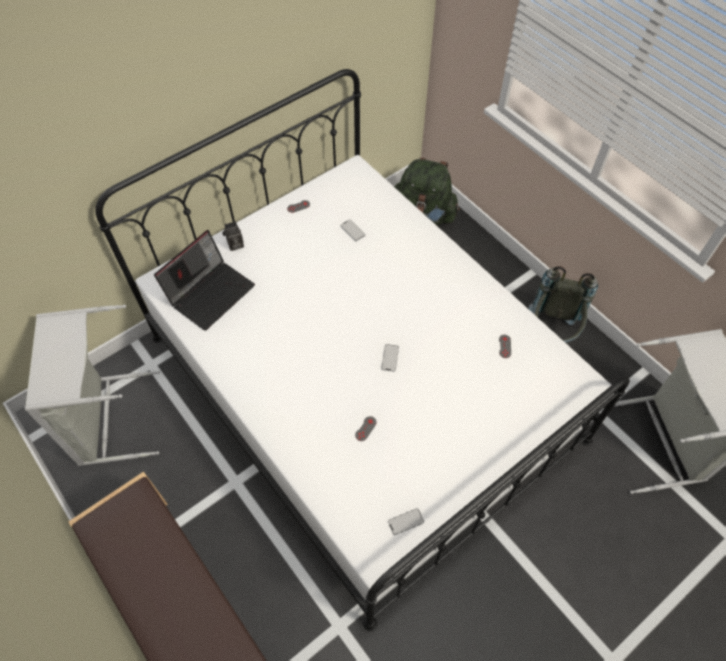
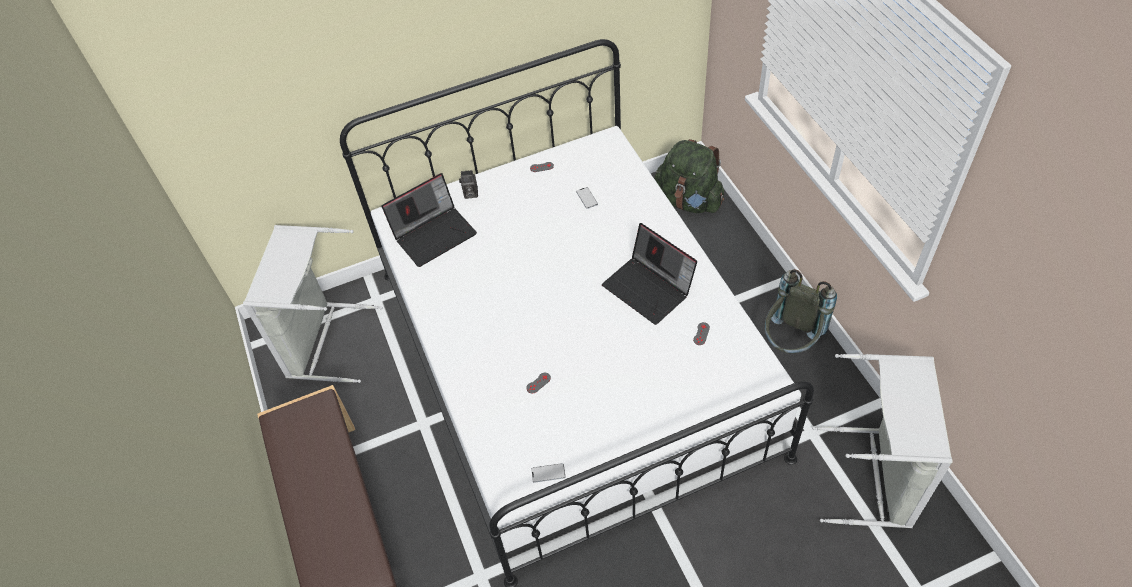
camera: 20 degrees right, 5 degrees down
(390, 358) = (583, 323): phone -> none
(441, 310) = (649, 288): none -> laptop

